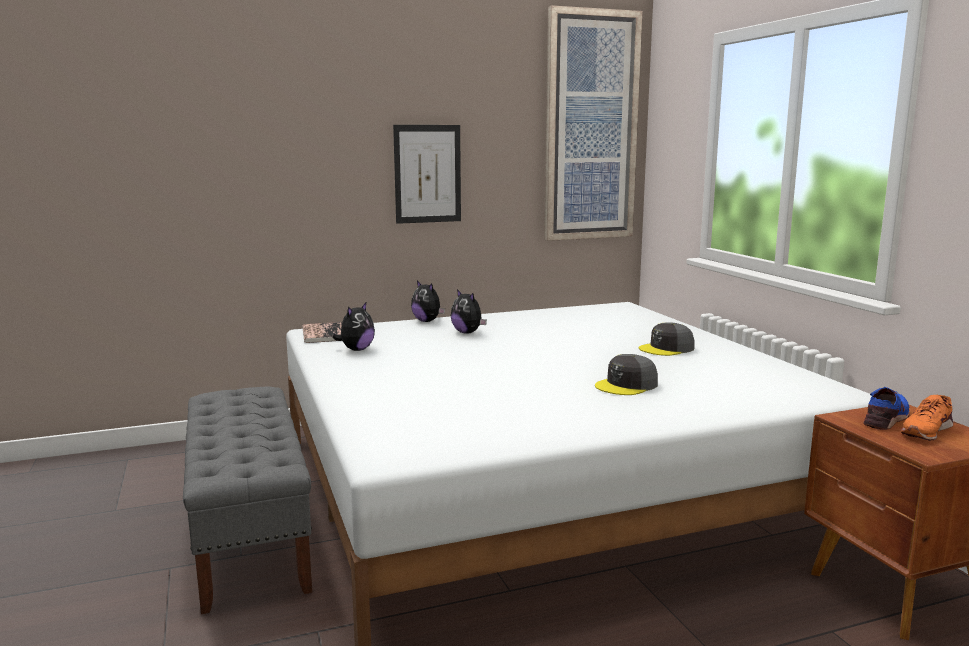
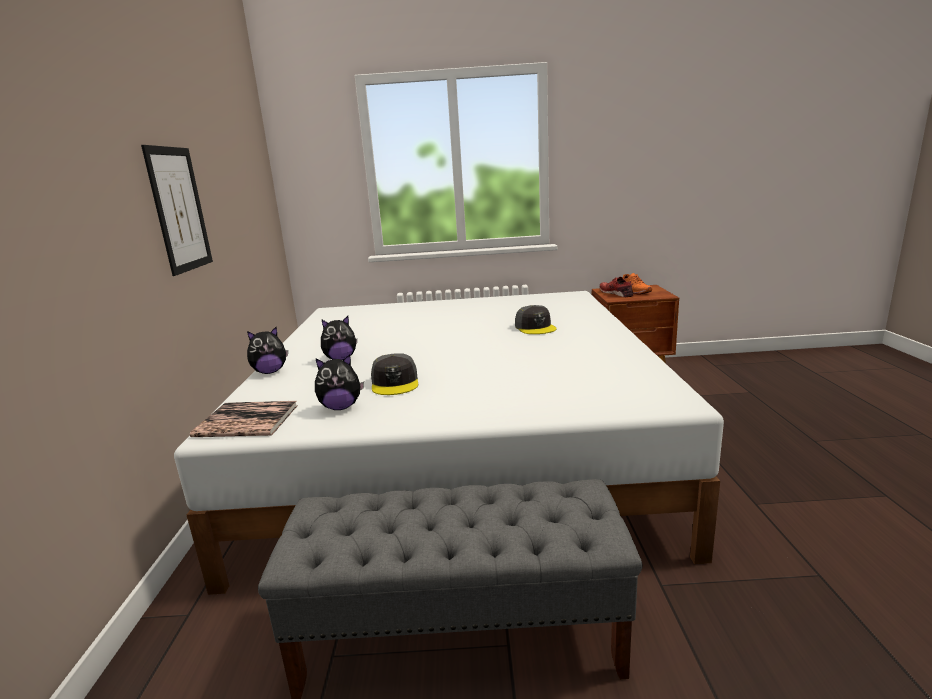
camera: 70 degrees left, 5 degrees up
(356, 349) = (341, 407): plush toy -> plush toy turned 120 degrees clockwise
(590, 127) = (250, 155): picture -> none
(667, 348) = (461, 312): grey cap -> grey cap (395, 383)
(887, 418) = (616, 293): blue shoe -> red shoe

